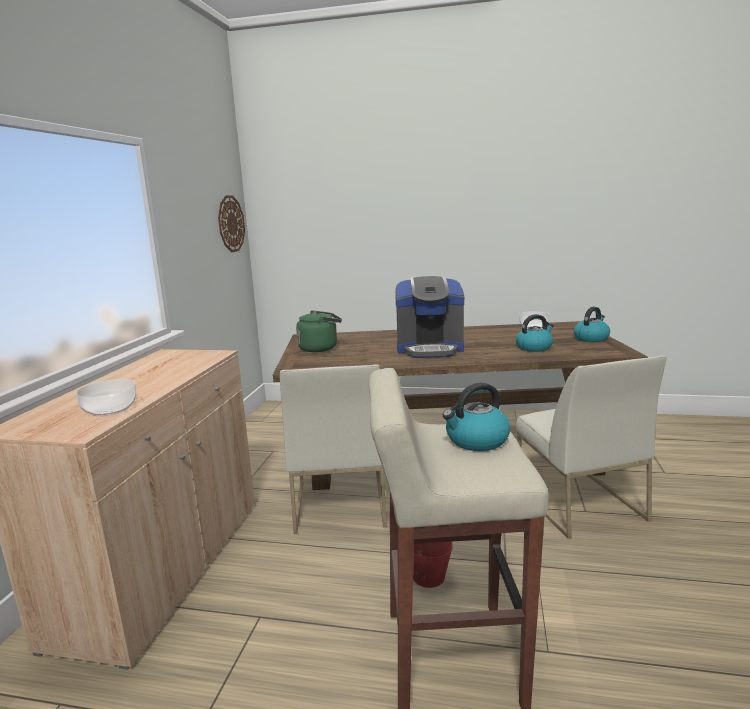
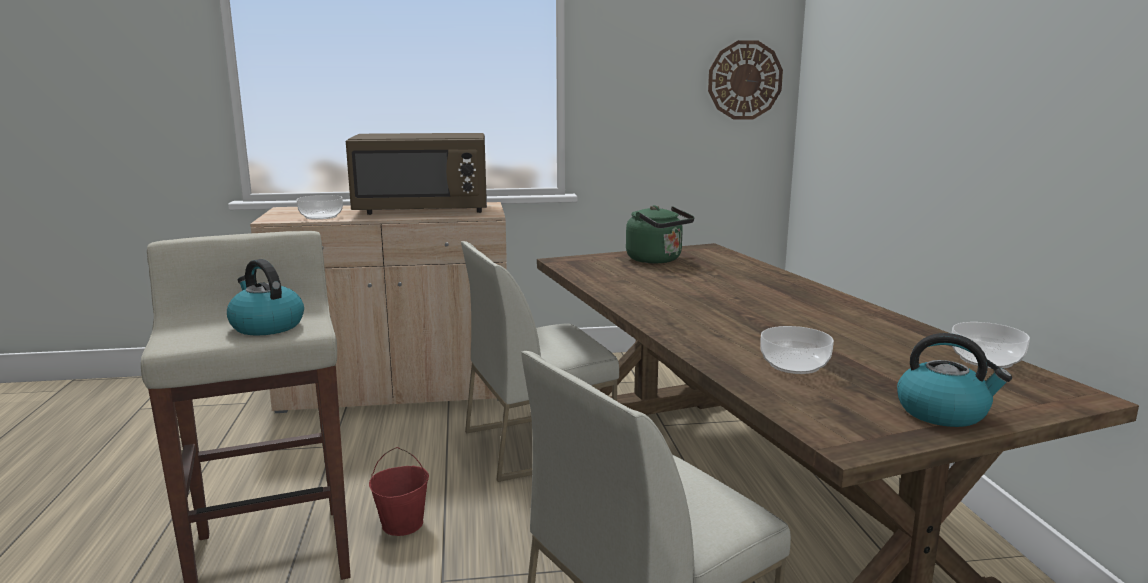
camera: 70 degrees right, 0 degrees up
(157, 371) = (423, 210): none -> brown microwave
(430, 349) = (708, 304): coffee machine -> none
(534, 347) = (794, 364): kettle -> bowl

